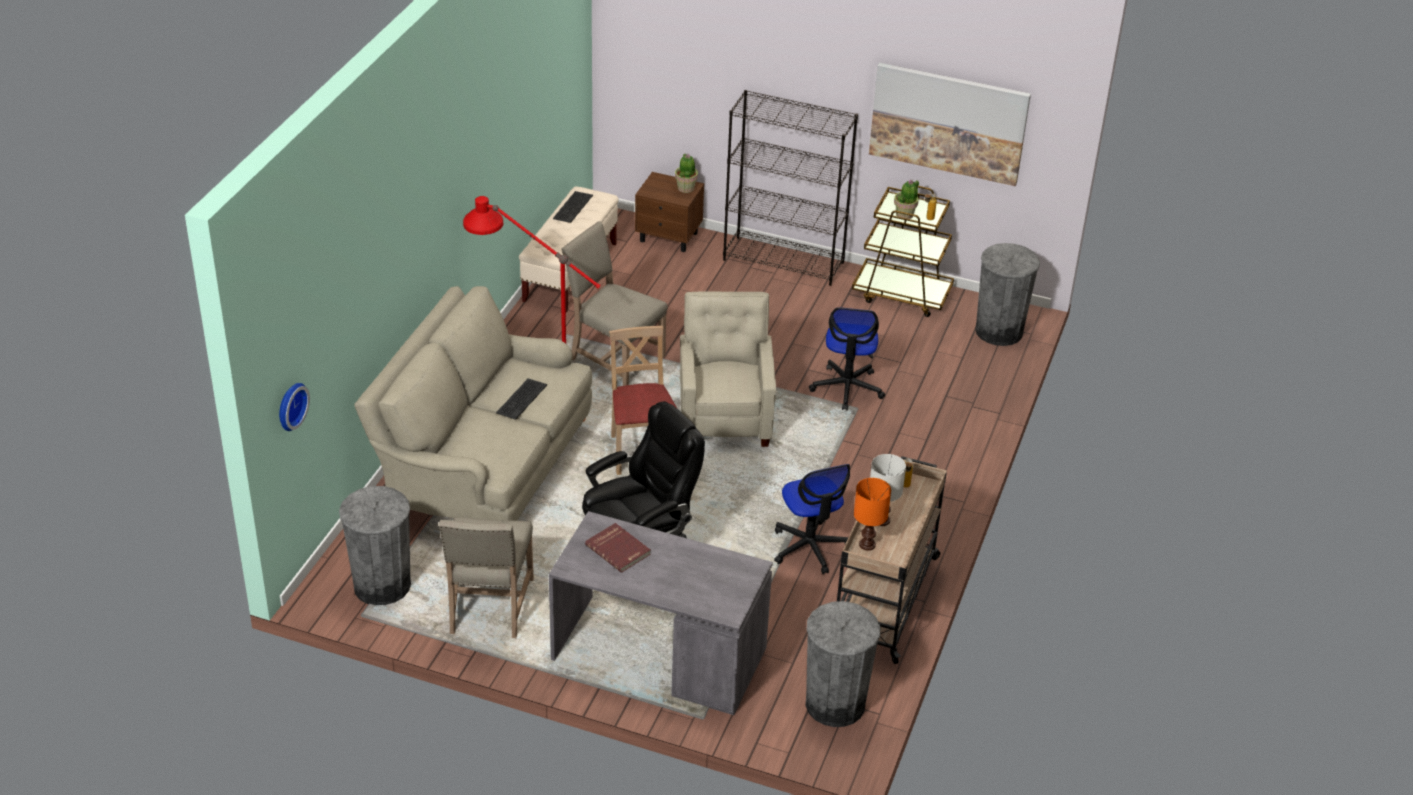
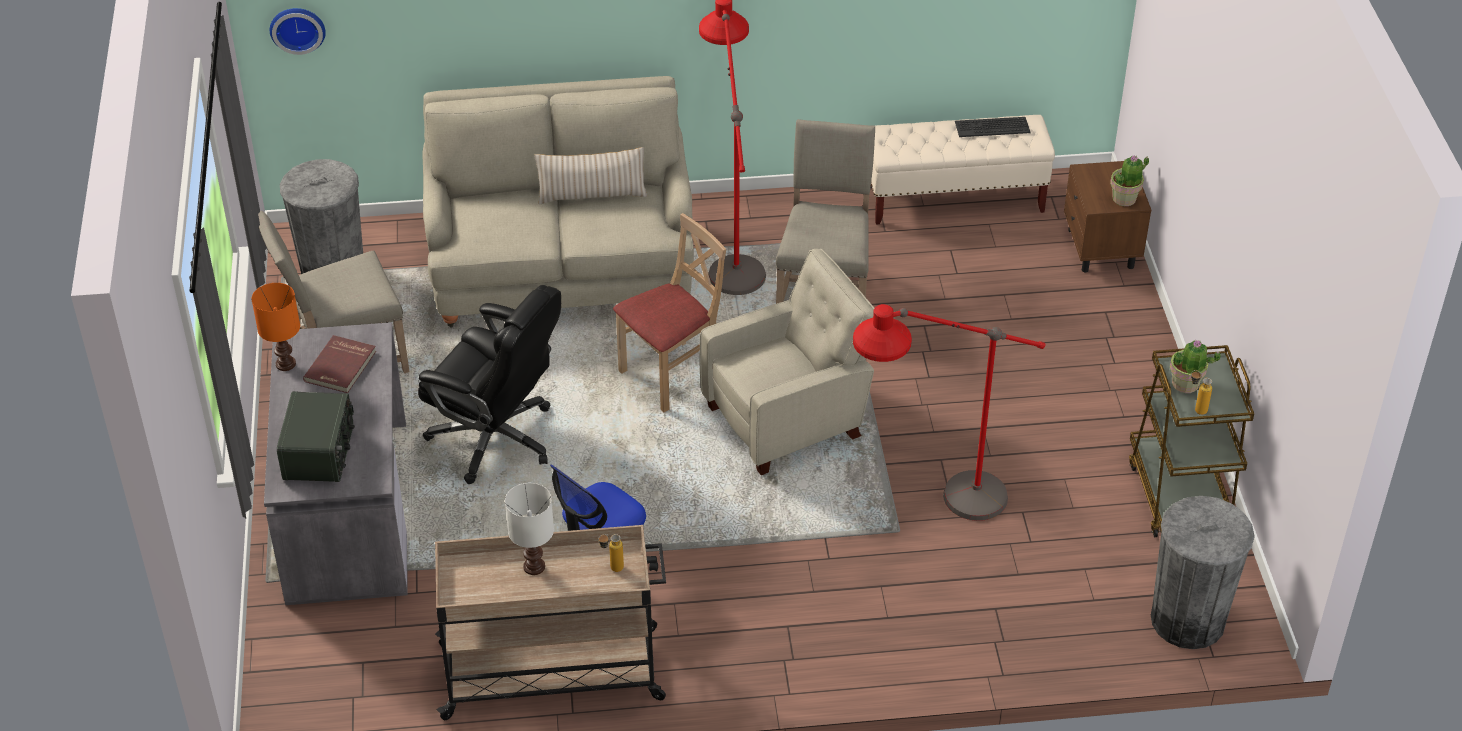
camera: 65 degrees right, 5 degrees up
(495, 389) = (592, 195): none -> beige pillow
(521, 399) = (587, 218): keyboard -> none
(705, 585) = (320, 452): none -> radio
(784, 261) = (1148, 363): black bookcase -> none
(835, 704) = (347, 686): grey trash can -> none
(847, 388) = (933, 508): office chair -> red floor lamp
(867, 544) = (481, 567): orange table lamp -> orange table lamp (286, 364)
(948, 123) = (1285, 305): picture -> none

